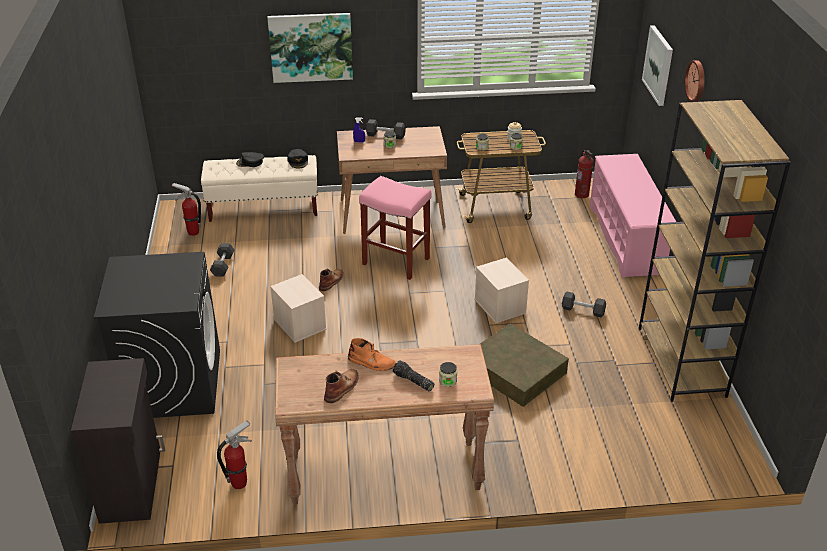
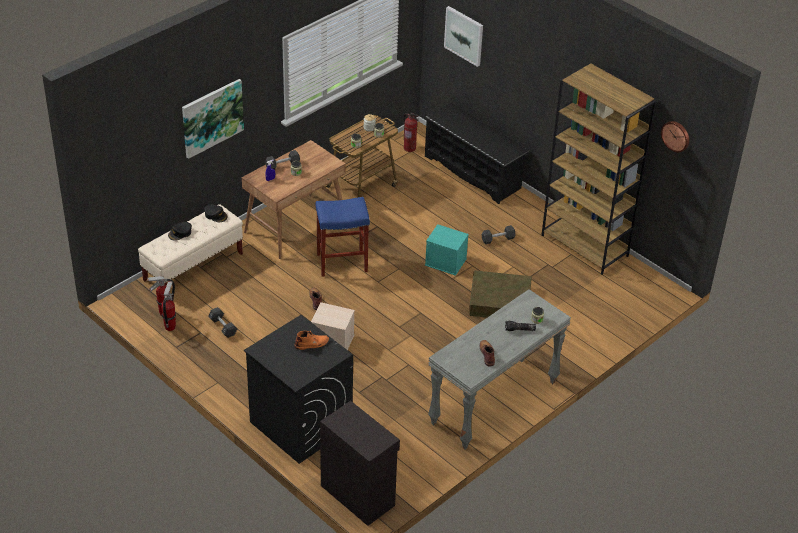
camera: 40 degrees left, 5 degrees up
(240, 483) = (420, 456): fire extinguisher -> fire extinguisher (170, 327)
(372, 362) = (485, 331): orange boot -> orange boot (312, 344)
(384, 473) = (494, 403): brown console table -> grey console table
(395, 261) = (341, 263): pink stool -> blue stool
(501, 306) = (446, 262): beige storage box -> turquoise storage box
(626, 239) = (473, 172): pink shoe rack -> black shoe rack
(696, 81) = (524, 48): wall clock -> wall clock (676, 135)

